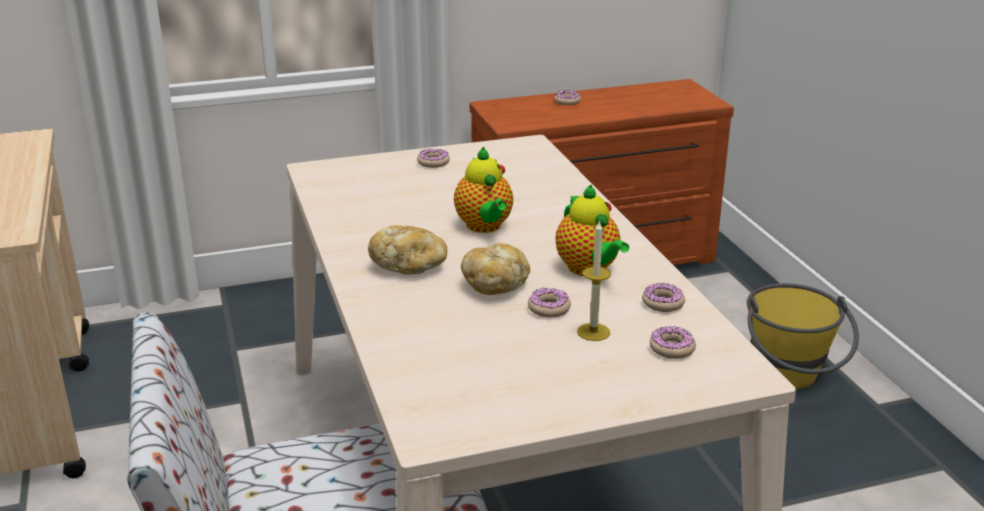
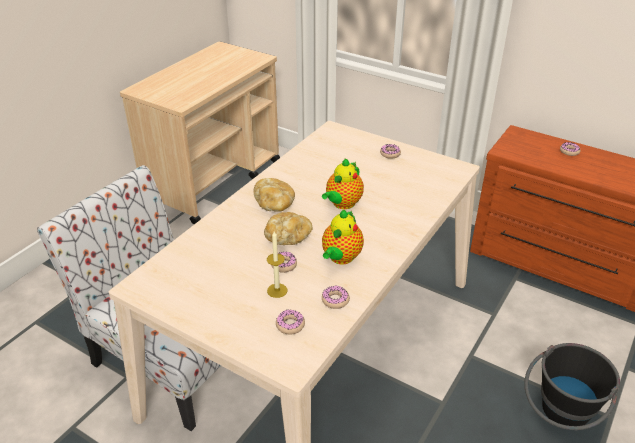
camera: 50 degrees right, 10 degrees up
(790, 380) = (560, 415): yellow bucket -> black bucket

